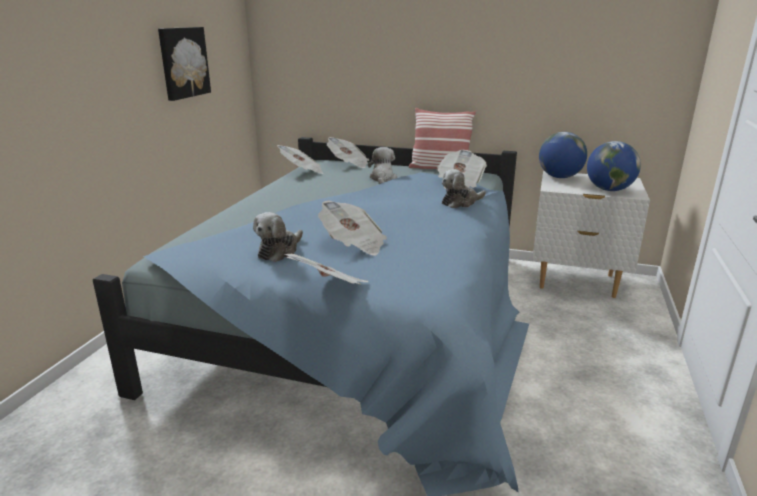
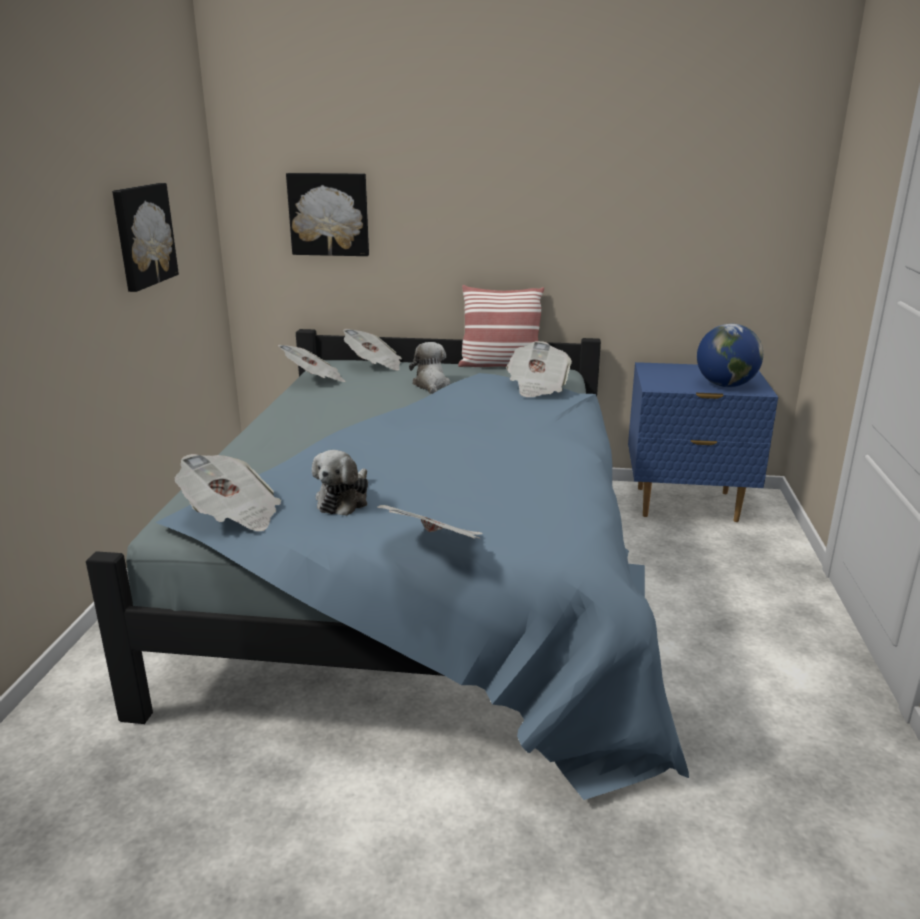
camera: 10 degrees left, 0 degrees up
(323, 54) = (329, 214): none -> picture
(353, 244) = (438, 483): newspaper -> newspaper (233, 515)
(460, 202) = (550, 414): plush toy -> none
(559, 177) = (659, 371): globe -> none
(576, 282) = (686, 505): white nightstand -> blue nightstand

